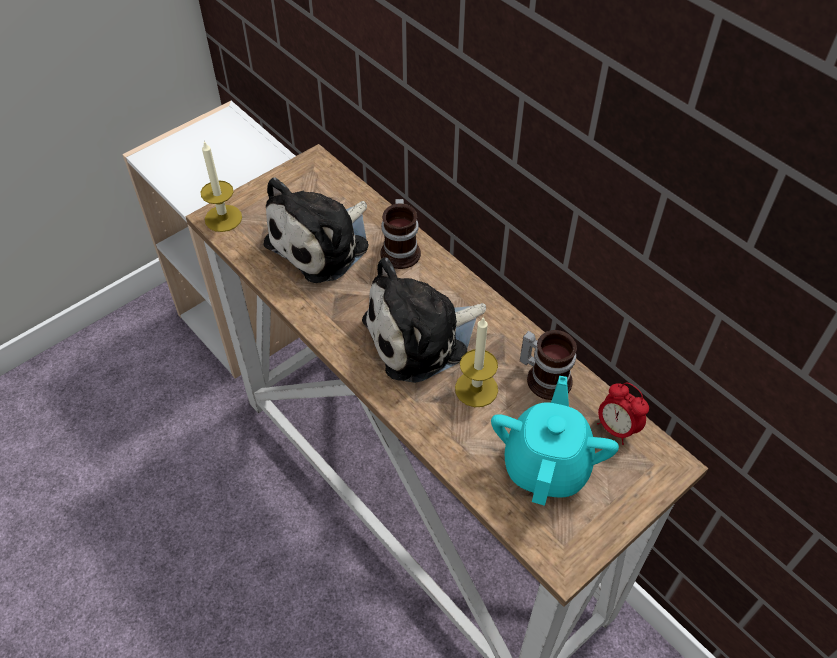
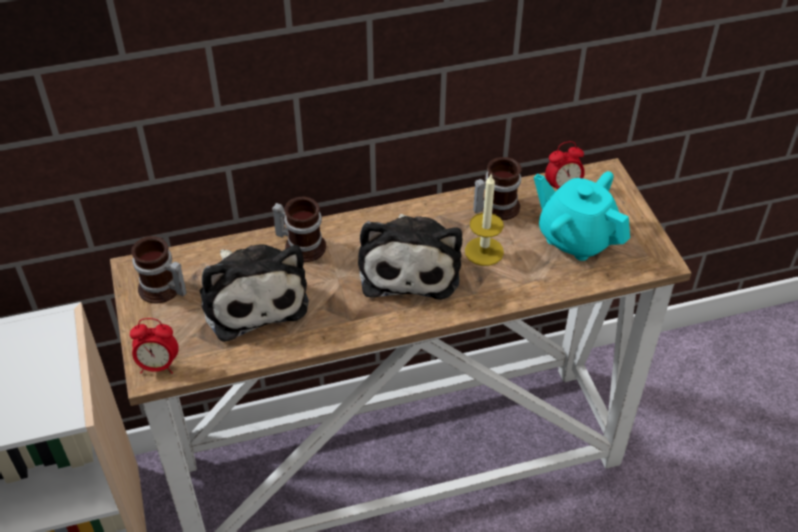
camera: 65 degrees left, 5 degrees down
(223, 218) = (158, 365): candle -> alarm clock
(300, 187) = (162, 290): none -> mug

